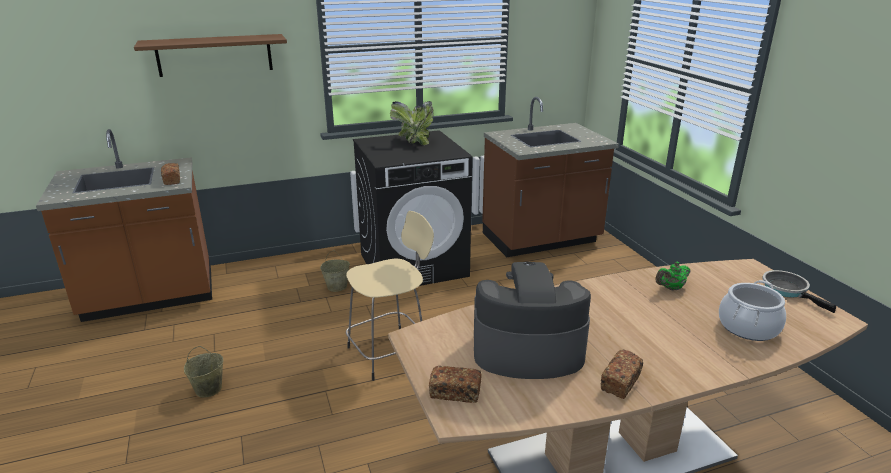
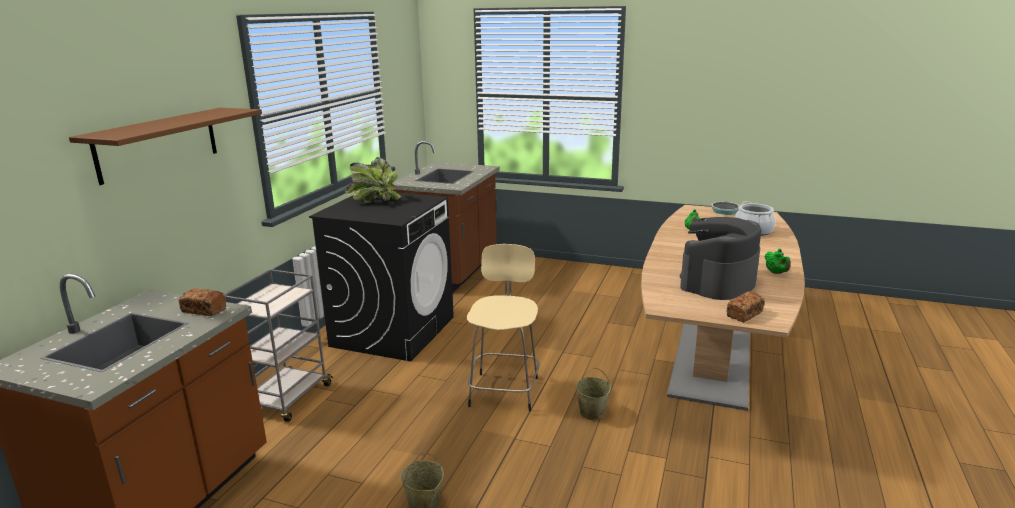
camera: 50 degrees left, 5 degrees down
(282, 275) = (287, 399): none -> grey cart
(337, 286) = (363, 377): beige bucket -> beige bucket (592, 412)
(620, 382) = (776, 273): bread -> green teapot

